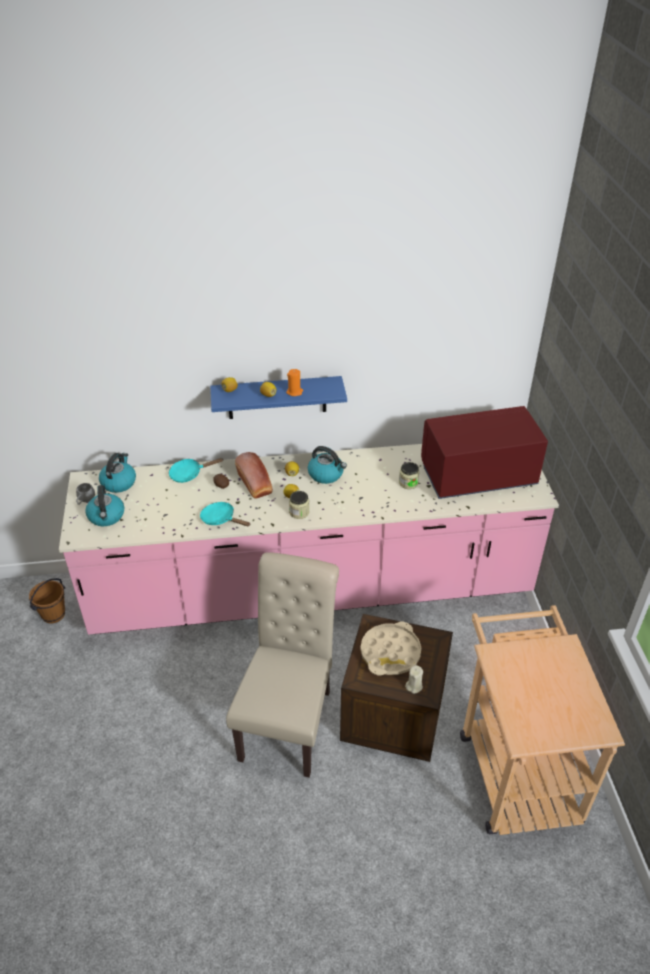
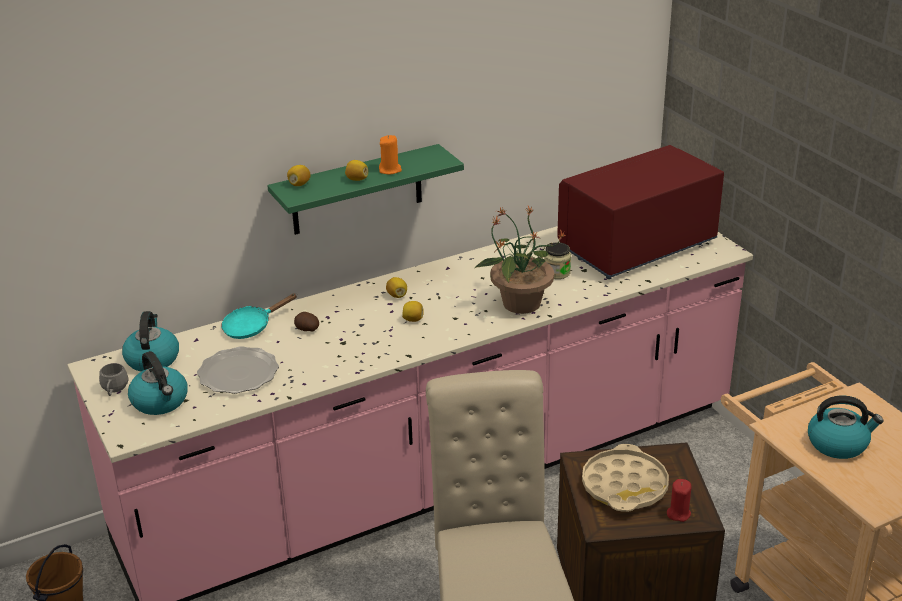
camera: 20 degrees left, 10 degrees down
(162, 509) = (239, 374): none -> plate
(221, 519) = (332, 366): turquoise frying pan -> none
(255, 484) = (354, 318): bread -> none
(277, 397) = (357, 190): blue shelf -> green shelf
(299, 512) = (436, 334): jar -> none
(326, 474) = (444, 286): kettle -> kettle (838, 443)
(368, 502) = (520, 303): none -> potted plant
(414, 686) = (678, 513): beige candle -> red candle

